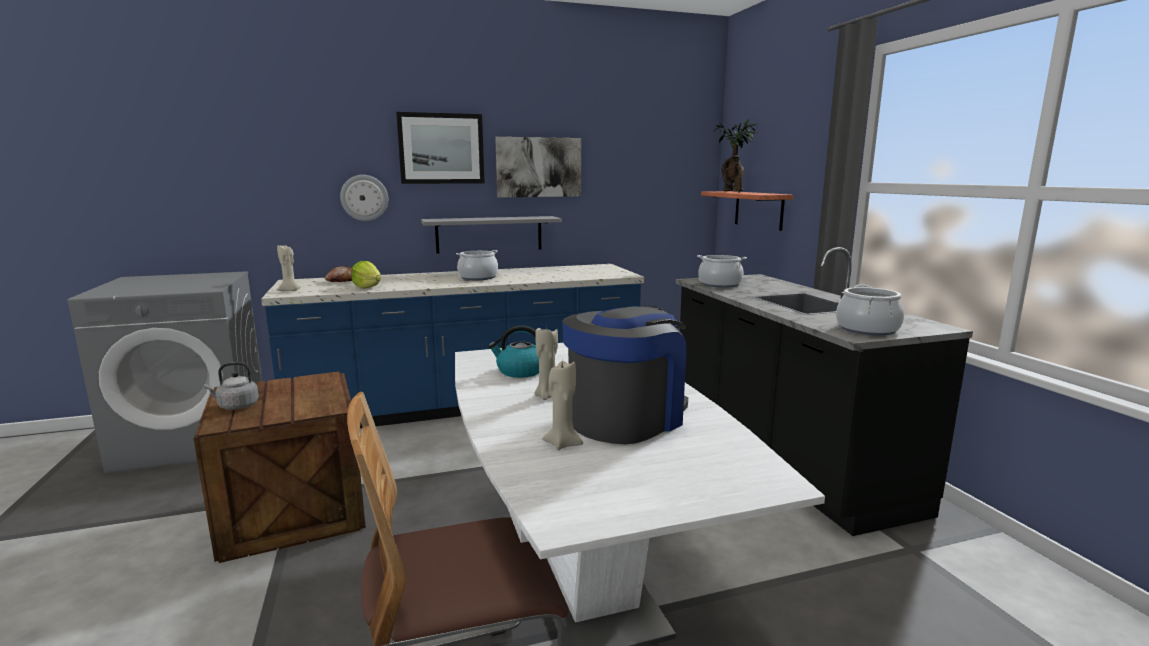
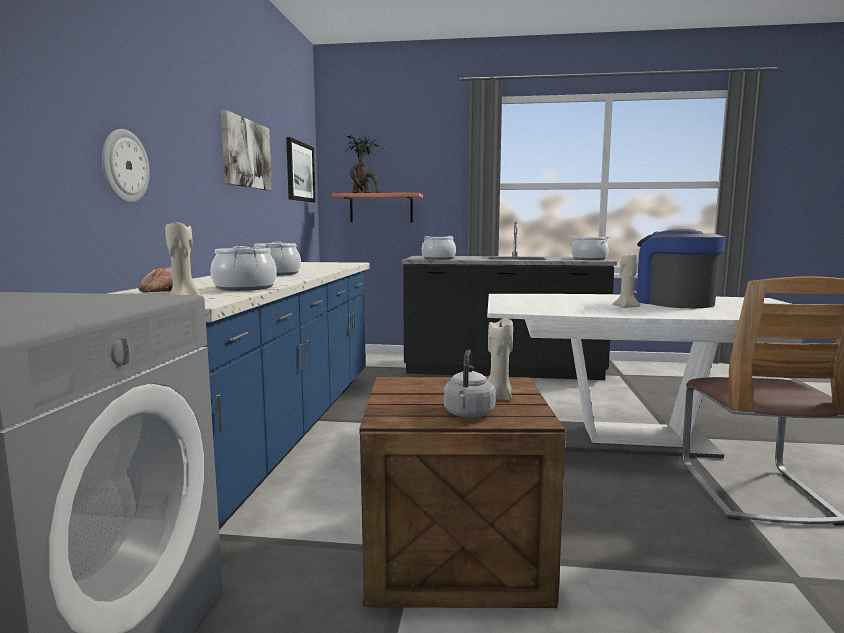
camera: 65 degrees left, 5 degrees down
(367, 287) = (244, 288): lettuce -> cooking pot
(441, 148) = (186, 112): picture -> picture (300, 172)
(489, 234) = (221, 229): grey shelf -> none
(520, 371) = (563, 307): kettle -> none
(563, 444) = (716, 310): beige candle -> beige candle (498, 397)

